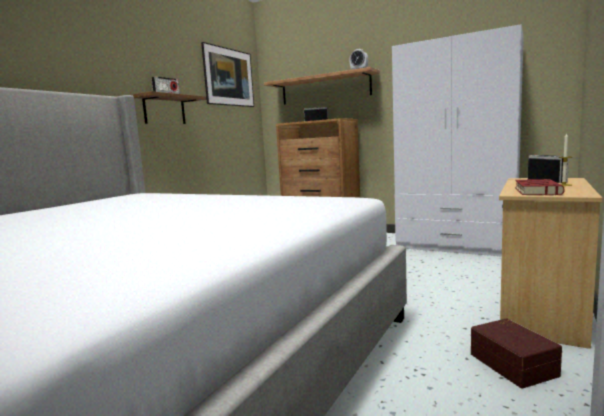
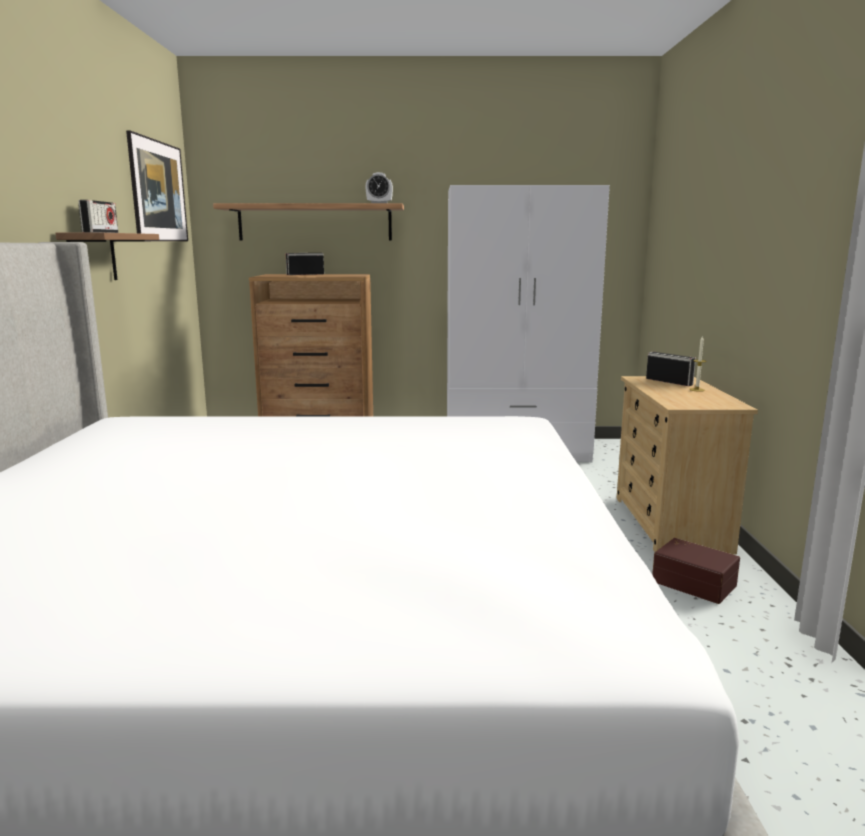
camera: 30 degrees left, 5 degrees up
(536, 191) = (690, 401): red book -> none

